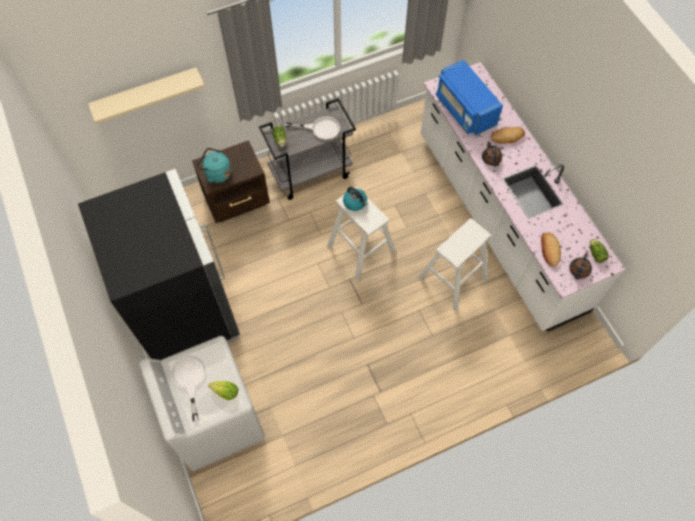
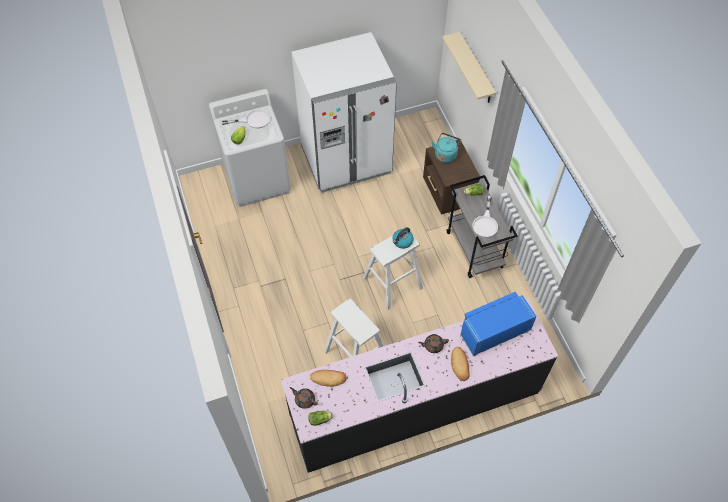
camera: 95 degrees right, 5 degrees down
(185, 313) = (346, 160): black fridge -> white fridge
(498, 221) = (415, 404): white counter -> black counter

